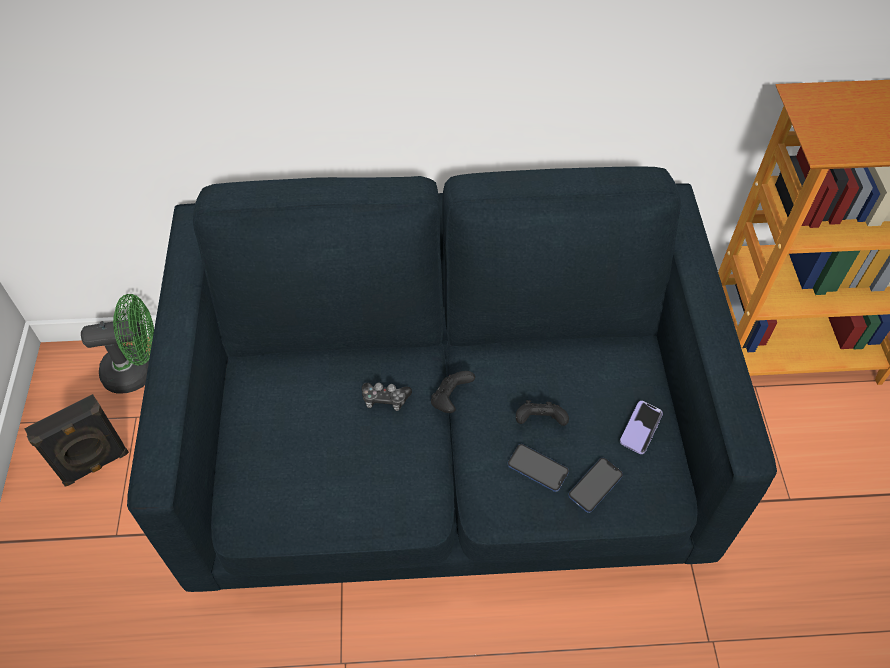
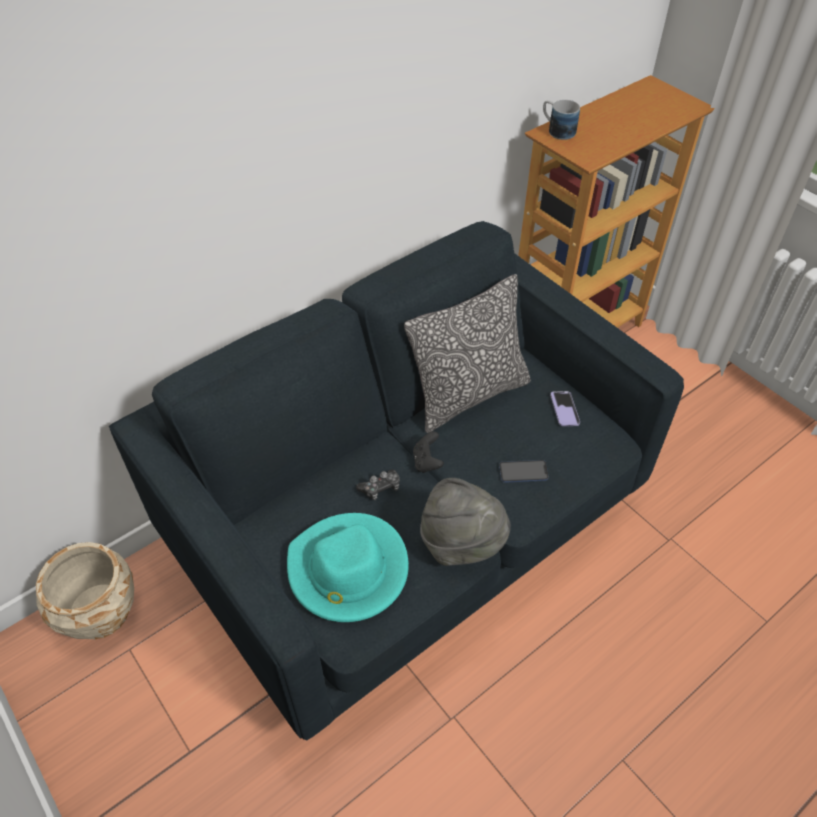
camera: 35 degrees left, 5 degrees down
(95, 465) = (123, 710): black speaker -> none
(137, 370) = (99, 612): green fan -> beige planter
(292, 460) = (348, 570): none -> turquoise hat
(415, 501) = (462, 543): none -> grey hat
(540, 421) = (499, 442): black game controller -> none
(550, 355) = (468, 395): none -> pillow
(595, 485) = (567, 461): phone -> none
(818, 97) = (557, 130): none -> mug

